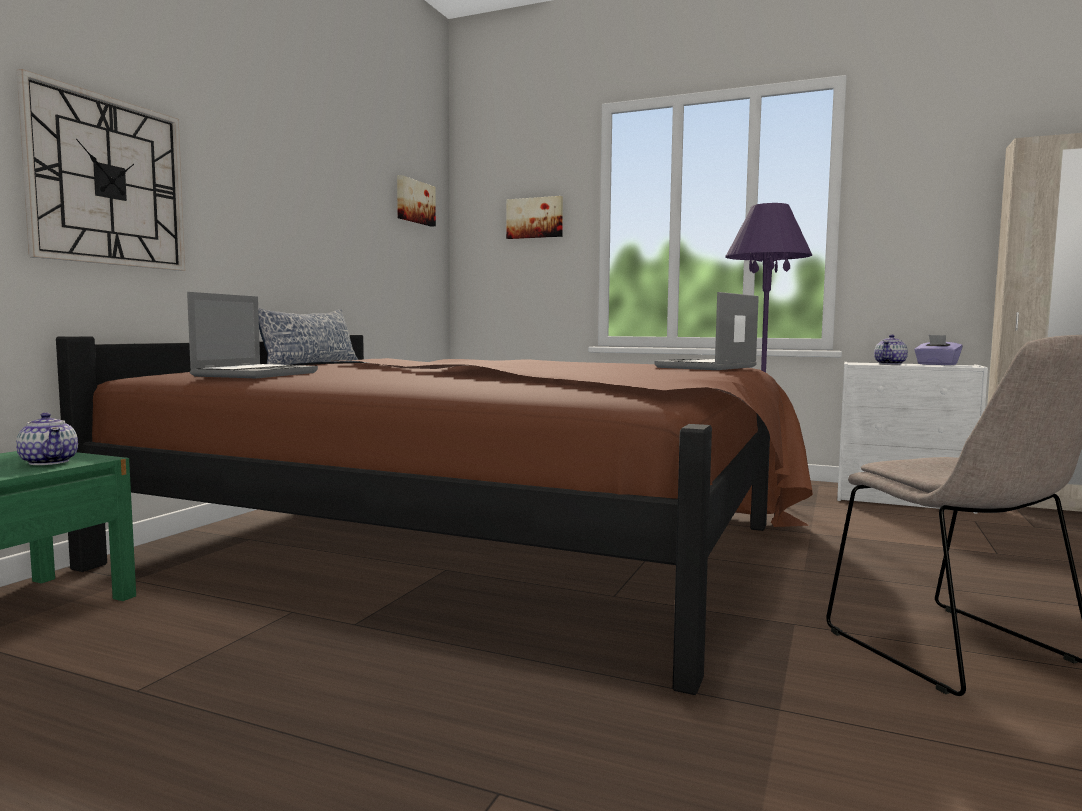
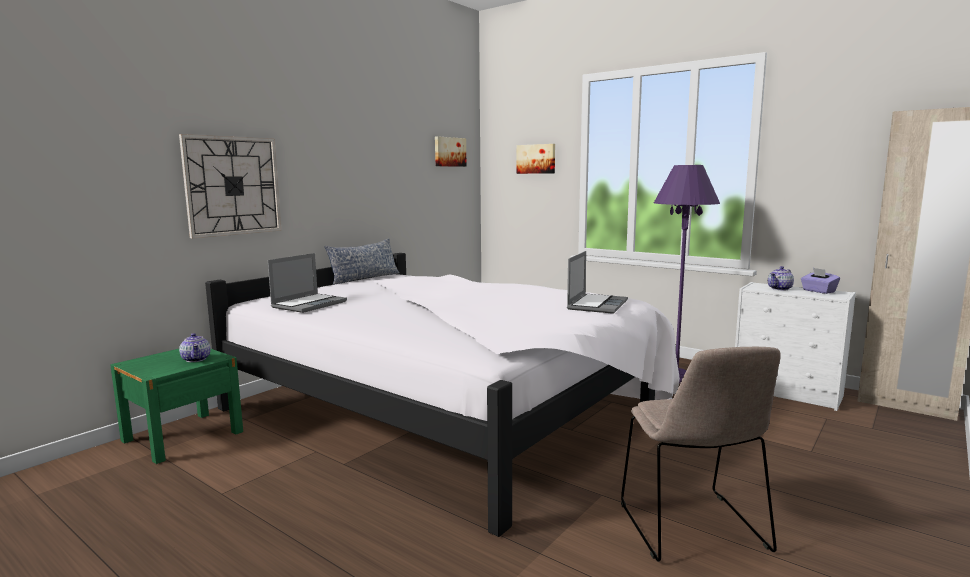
camera: 15 degrees right, 5 degrees up
(481, 542) = (450, 408): brown bed -> white bed
(707, 367) = (596, 305): laptop -> laptop turned 150 degrees clockwise

